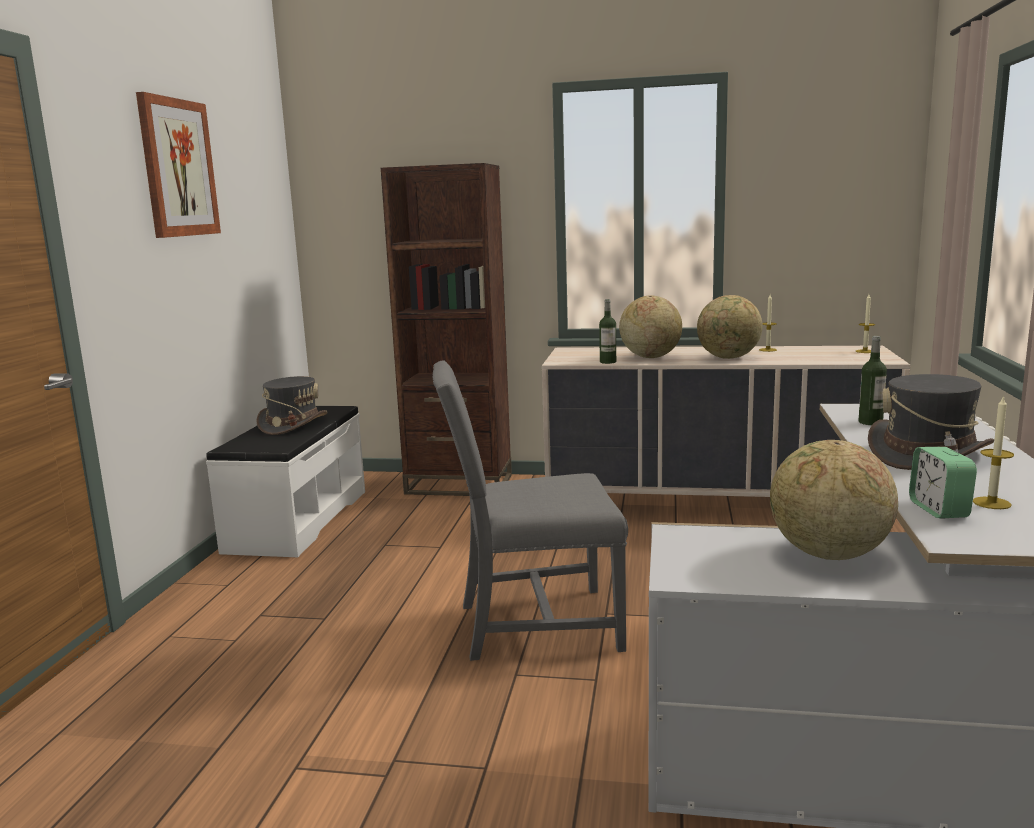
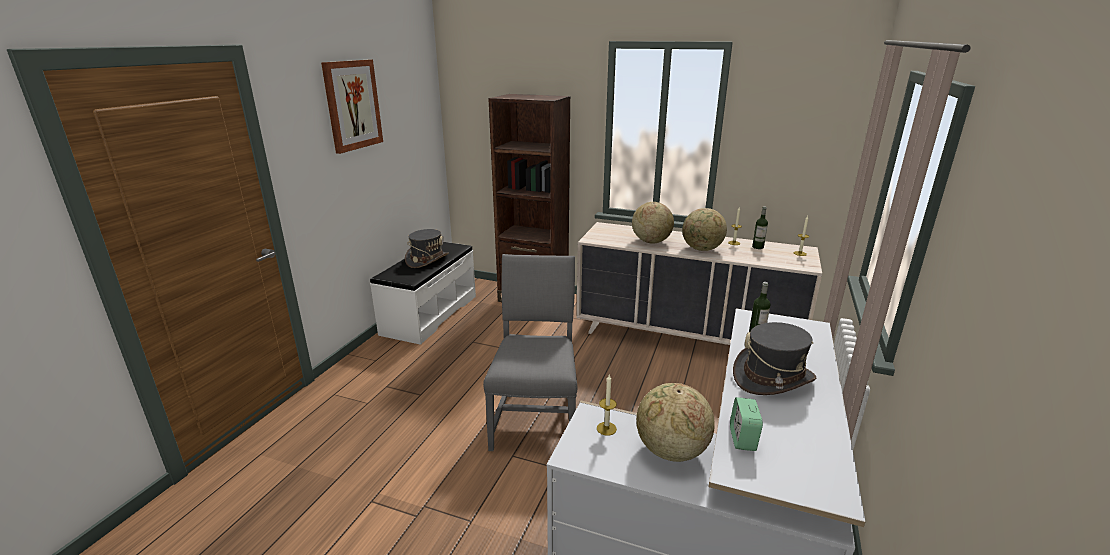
camera: 10 degrees right, 10 degrees up
(533, 625) = (536, 419): grey chair -> grey chair turned 90 degrees clockwise
(608, 362) = (621, 244): bottle -> bottle (758, 247)
(991, 503) = (781, 438): candle -> candle (606, 428)

